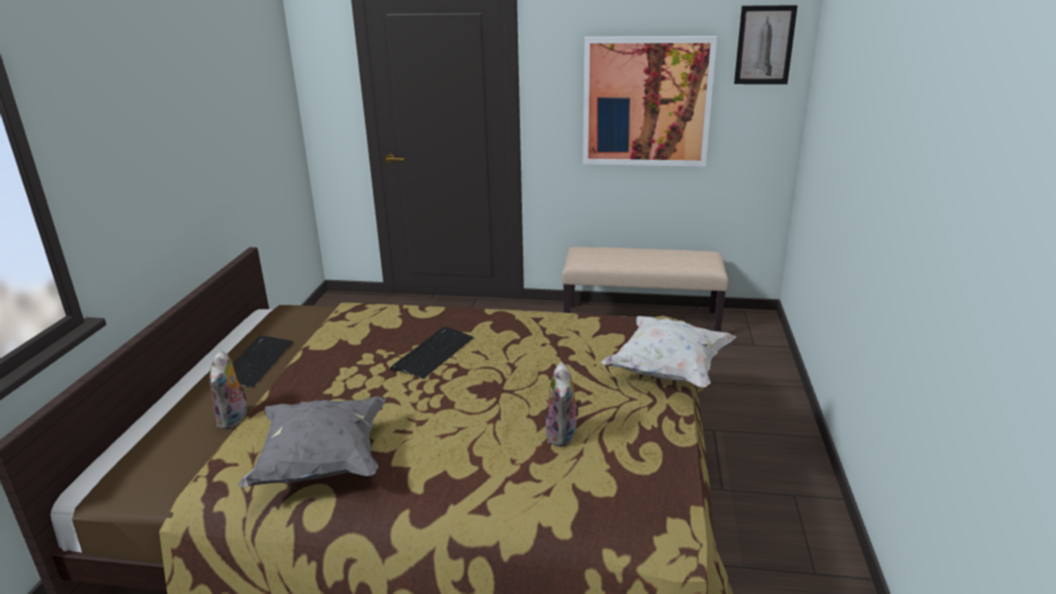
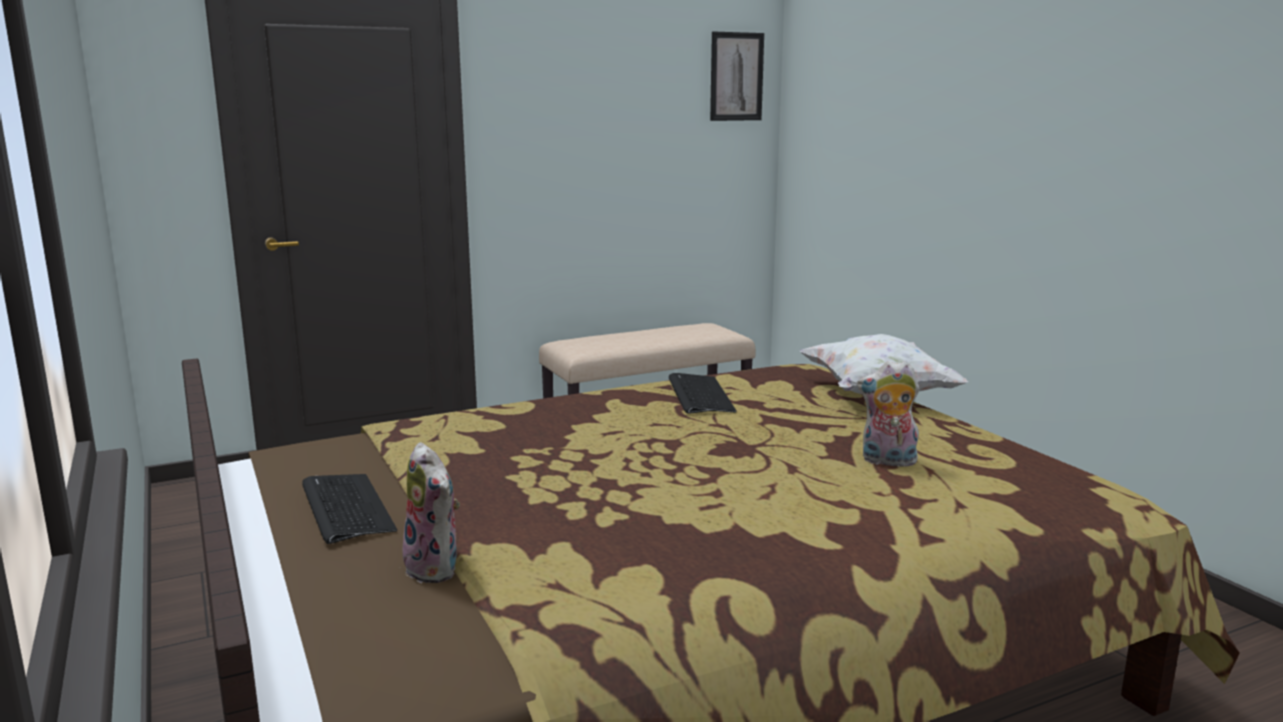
camera: 35 degrees left, 10 degrees down
(322, 463) = (669, 561): grey pillow -> none
(433, 353) = (605, 436): keyboard -> keyboard (699, 395)
(563, 436) = (887, 461): plush toy -> plush toy turned 135 degrees clockwise
(646, 102) = (620, 145): picture -> none

